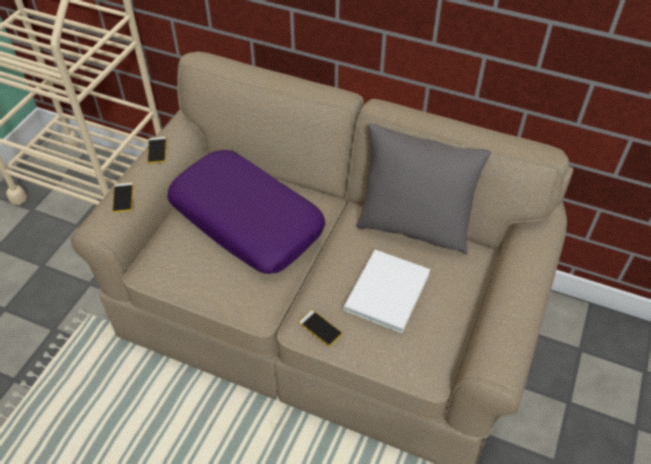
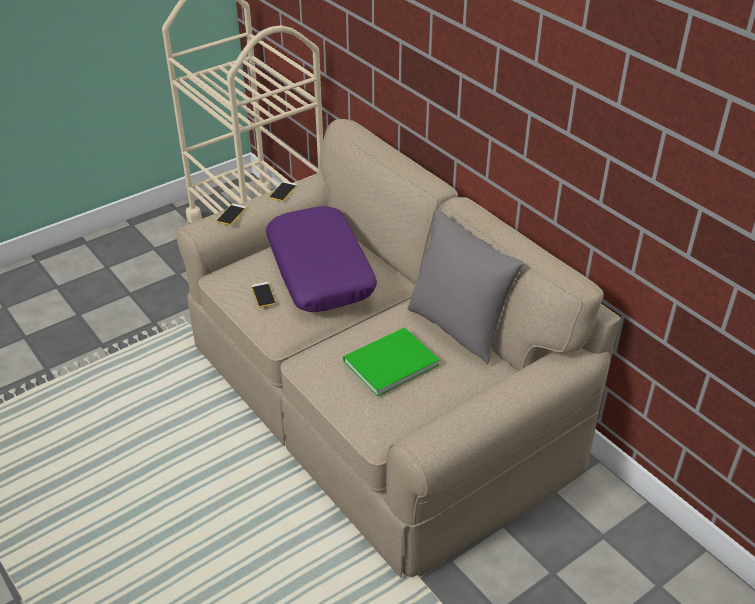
camera: 30 degrees right, 10 degrees down
(320, 328) = (315, 367): phone -> phone (263, 295)
(384, 293) = (387, 363): white book -> green book

